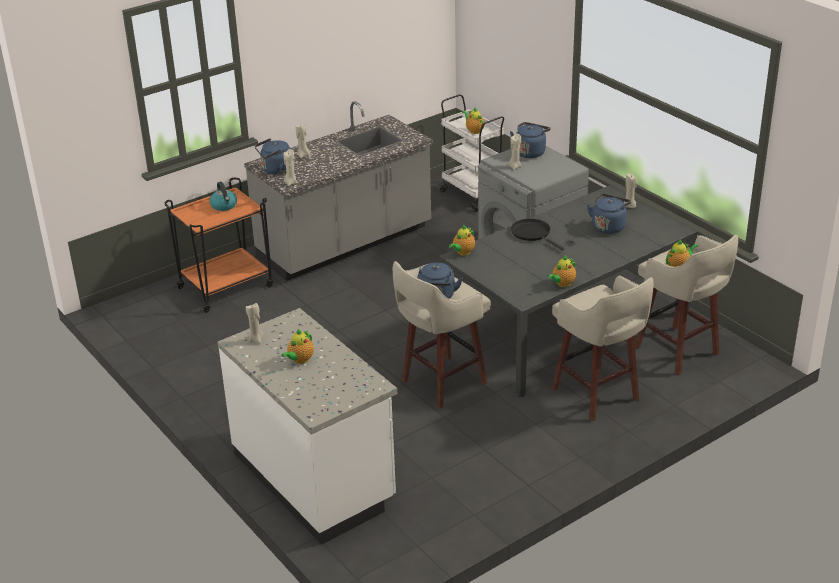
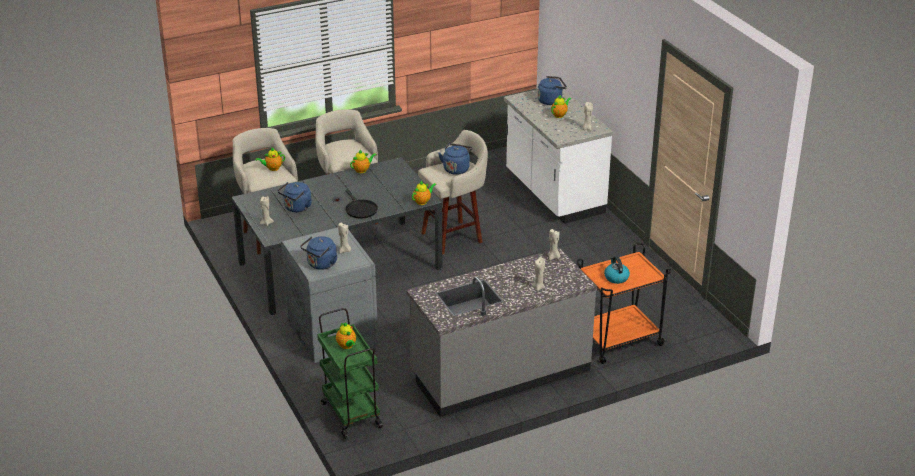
camera: 170 degrees left, 0 degrees up
(275, 170) = (567, 273): blue kettle -> blue kettle (551, 100)
(472, 196) = (351, 415): white cart -> green cart

